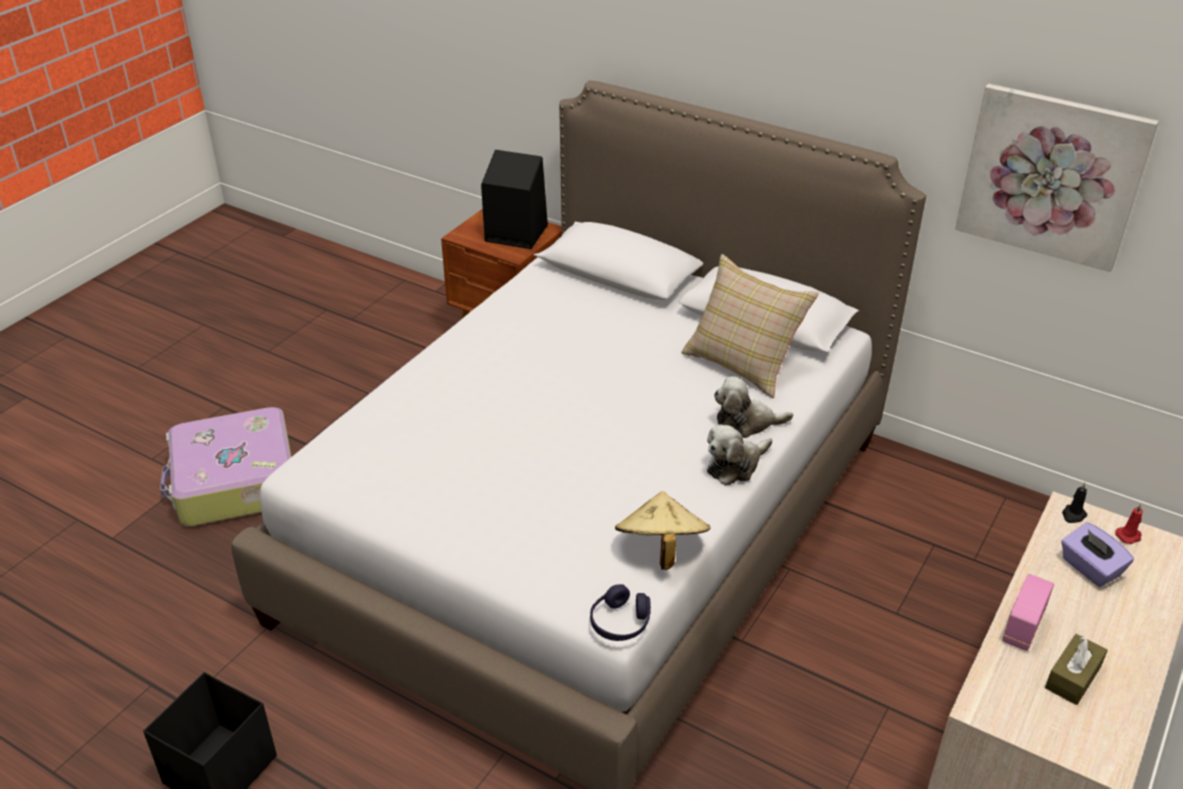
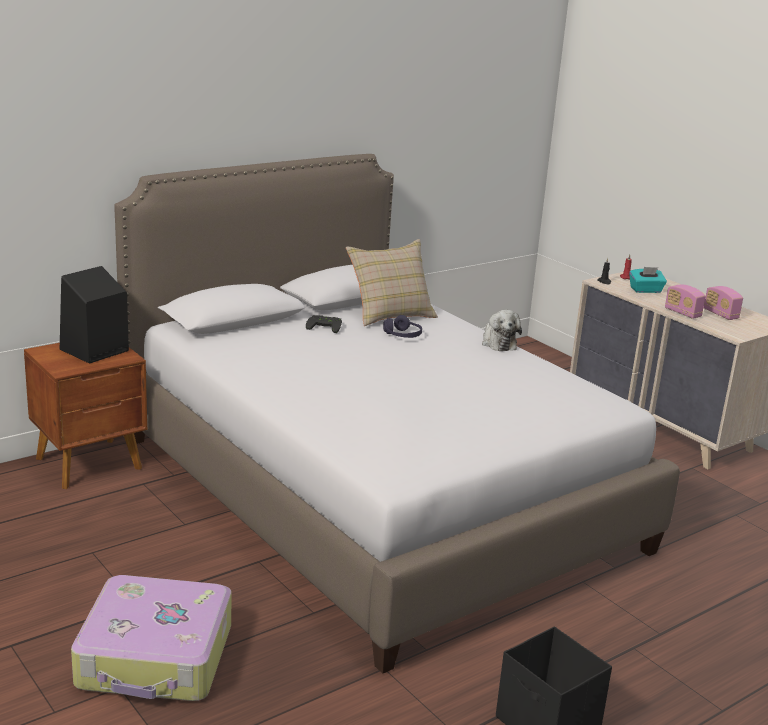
camera: 70 degrees left, 15 degrees down
(620, 622) = (629, 405): purple headphones -> purple headphones (402, 335)
(658, 329) = (325, 326): none -> black game controller
(660, 549) = (567, 380): beige hat -> none
(746, 423) = (457, 330): plush toy -> none
(1052, 176) = (441, 136): picture -> none
(1072, 677) = (720, 314): brown tissue box -> radio
(1090, 568) = (645, 290): purple tissue box -> turquoise tissue box

